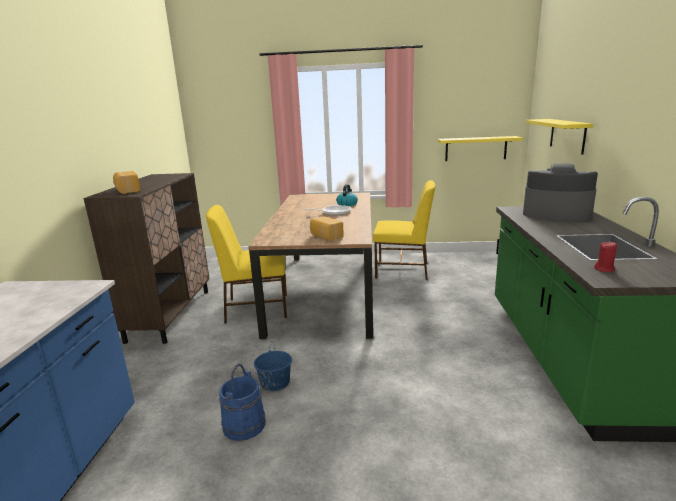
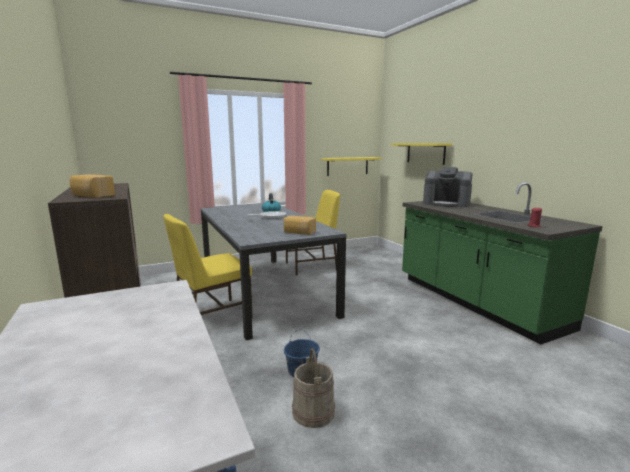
camera: 30 degrees left, 5 degrees down
(244, 425) = (313, 412): blue bucket -> beige bucket
(325, 290) = (263, 290): brown dining table -> grey dining table
(555, 214) = (446, 203): coffee machine -> coffee machine turned 150 degrees counterclockwise

